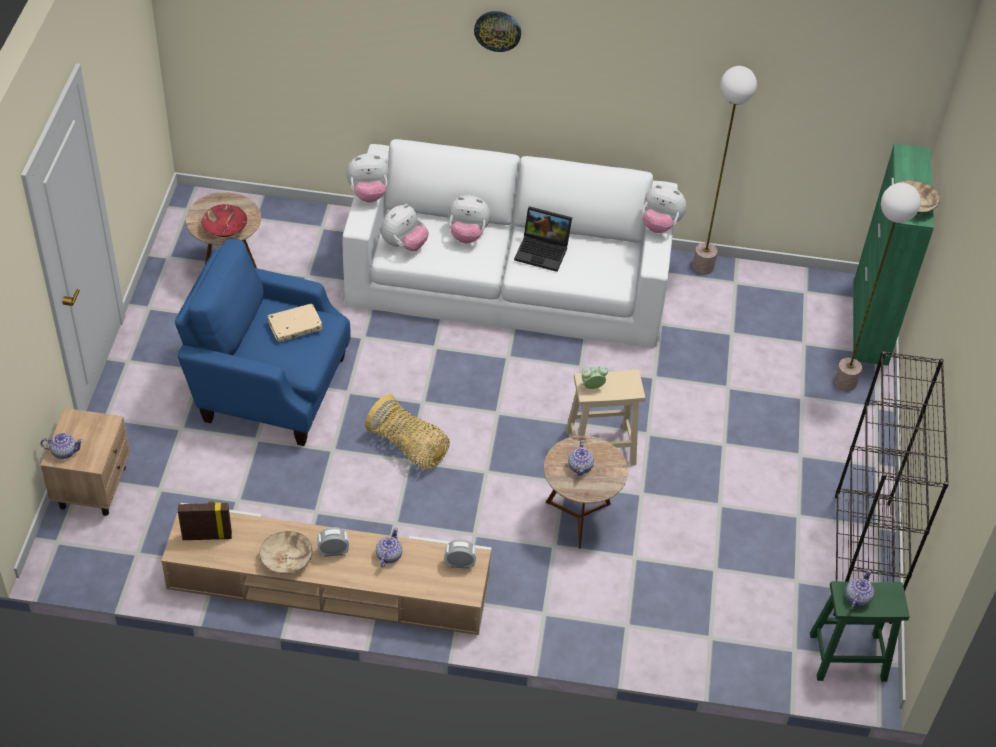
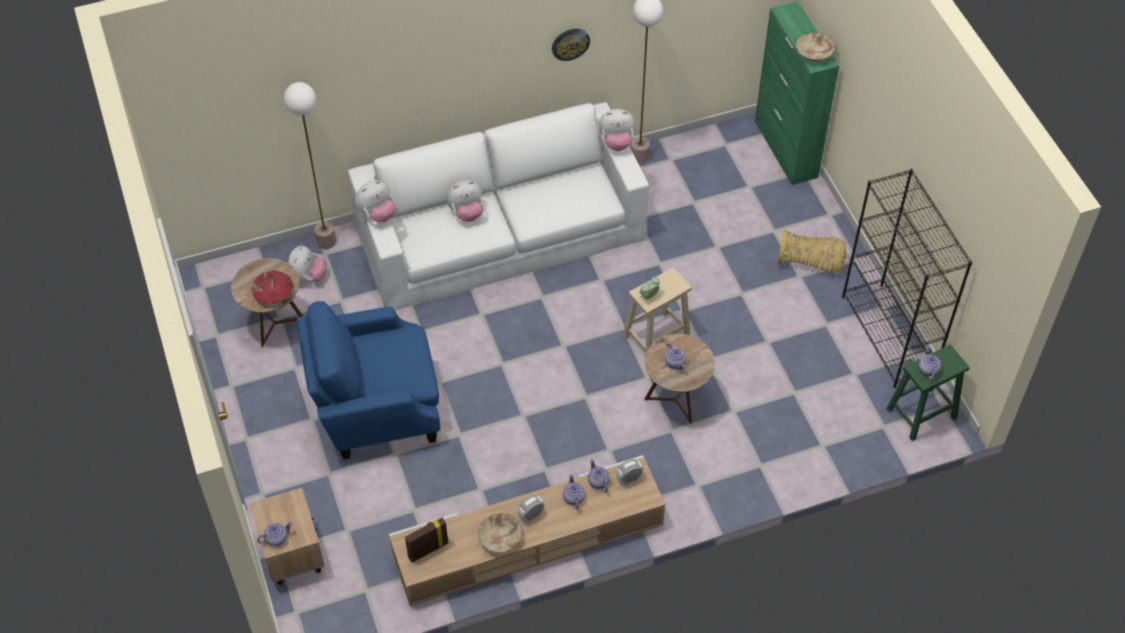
camera: 25 degrees left, 5 degrees up
(295, 327) = (391, 351): beige book -> none
(404, 245) = (422, 243): plush toy -> plush toy (308, 277)
(409, 447) = (516, 404): basket -> basket (810, 262)
(425, 552) = (598, 482): none -> teapot
(497, 30) = (442, 40): wall clock -> wall clock (570, 43)
(543, 251) = (533, 201): laptop -> none
(845, 382) = (796, 204): floor lamp -> floor lamp (326, 241)

